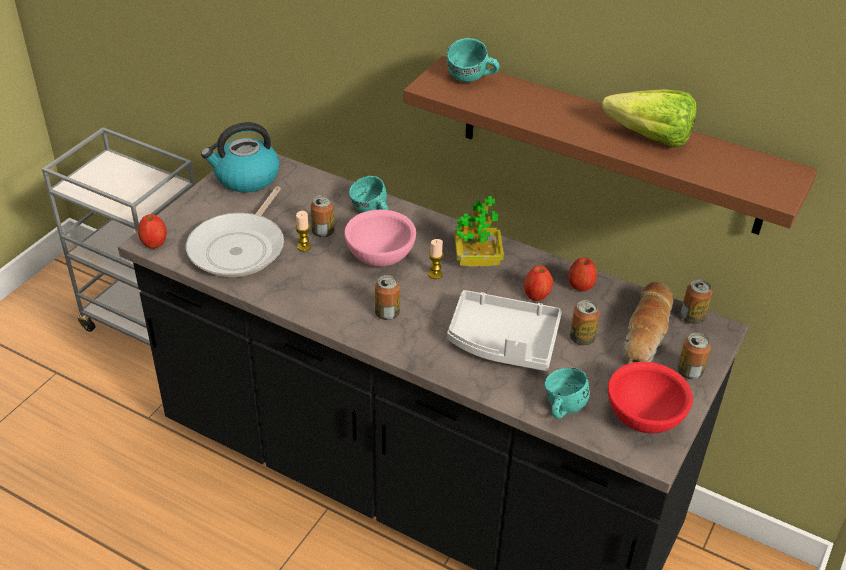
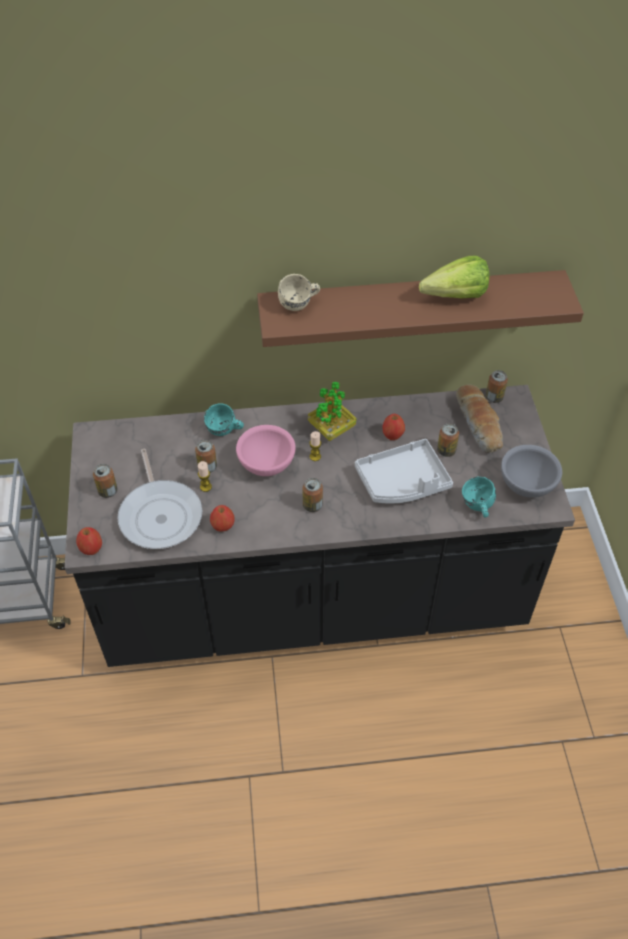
camera: 35 degrees left, 10 degrees up
(246, 178) = (104, 453): kettle -> none
(471, 80) = (300, 305): turquoise mug -> beige mug
(580, 287) = (412, 413): apple -> apple (223, 526)
(645, 418) = (527, 484): red bowl -> grey bowl
(689, 372) = (524, 437): can -> can (108, 491)

